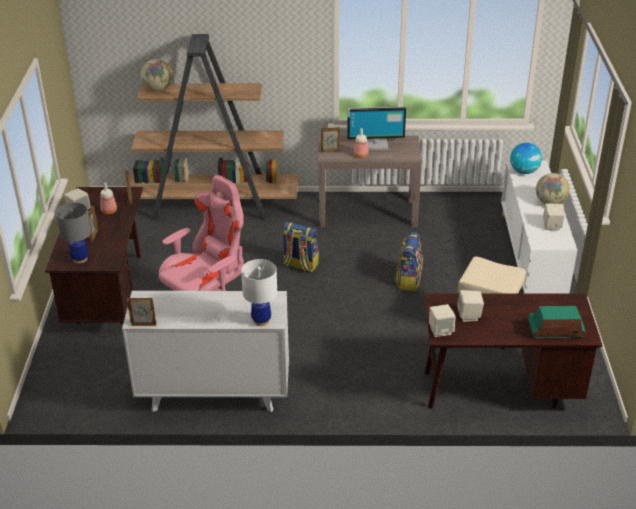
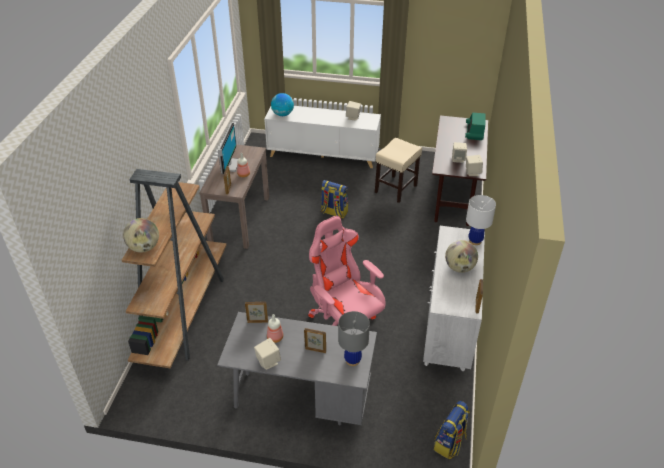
camera: 80 degrees left, 5 degrees up
(107, 294) = (301, 399): brown desk -> grey desk
(300, 265) = (297, 266): backpack -> backpack (450, 443)
(550, 203) = (325, 112): globe -> globe (459, 268)

